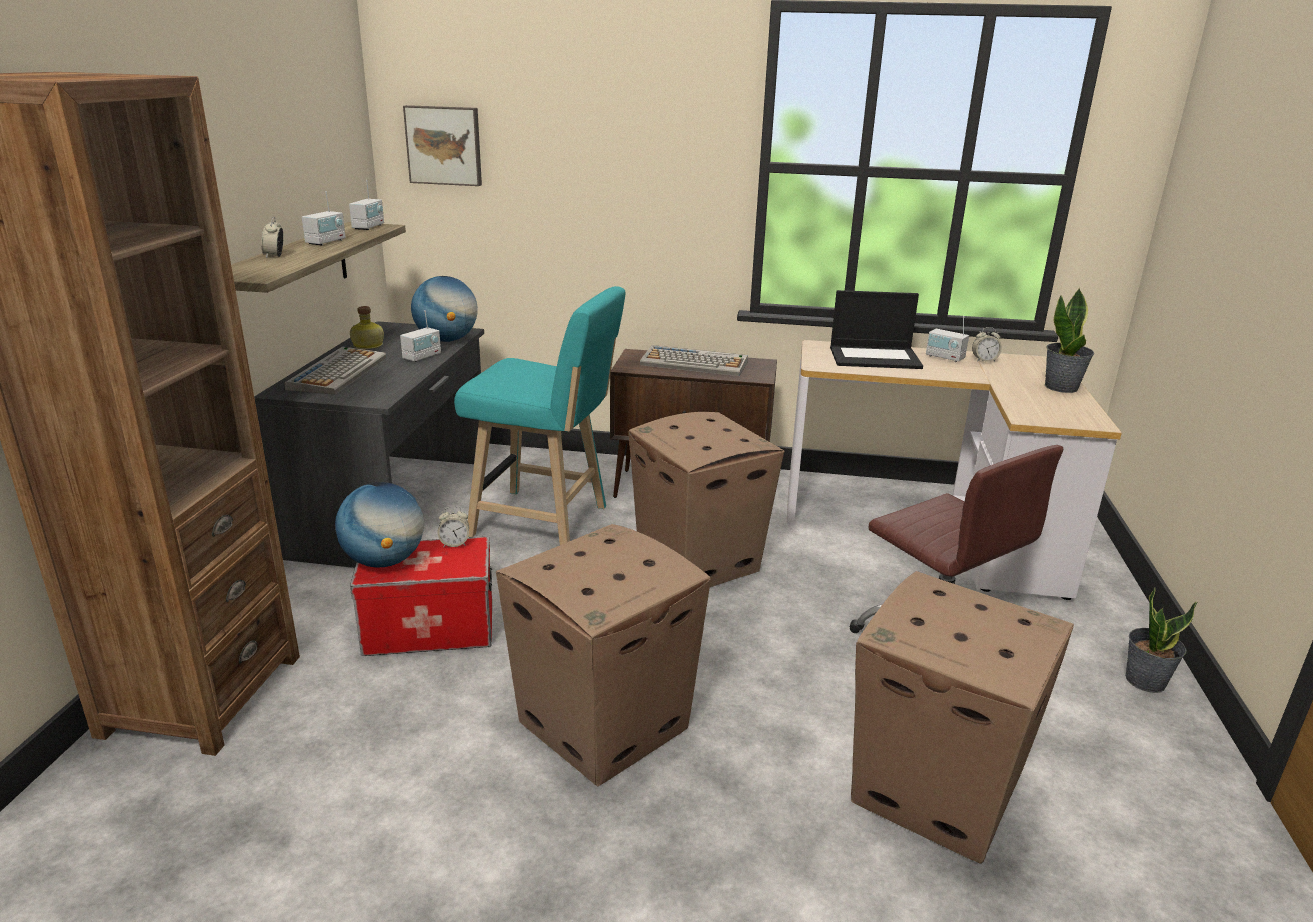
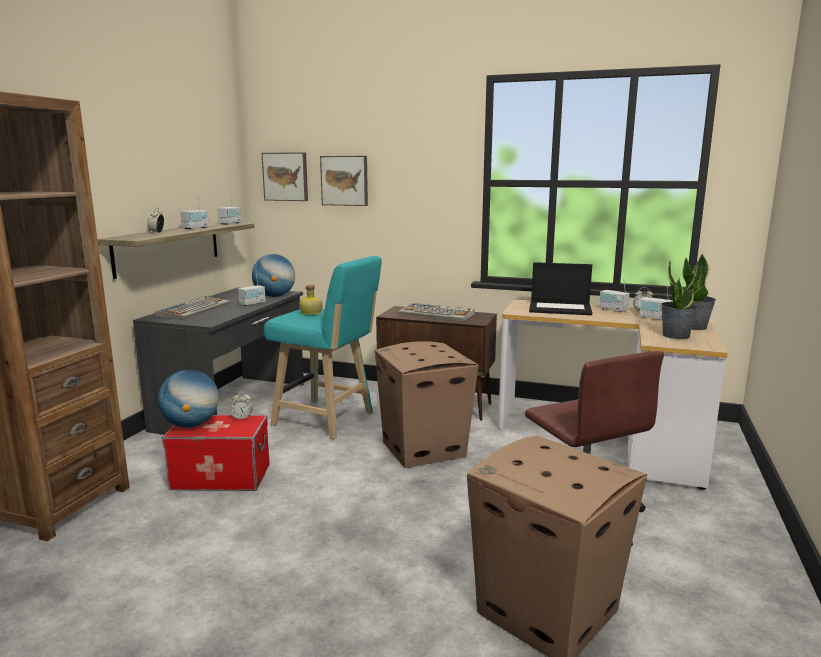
camera: 10 degrees right, 10 degrees down
(367, 346) = (223, 298): bottle -> bottle (310, 313)
(542, 155) = (345, 180): none -> picture
(605, 724) = (314, 544): cardboard box -> none
(1005, 372) = (654, 318): none -> radio
(1145, 680) = (751, 549): potted plant -> potted plant (675, 335)

